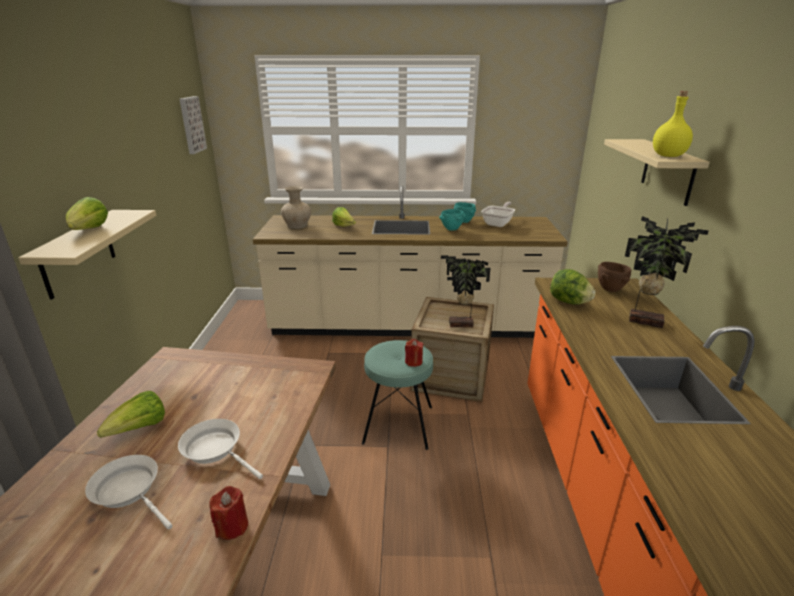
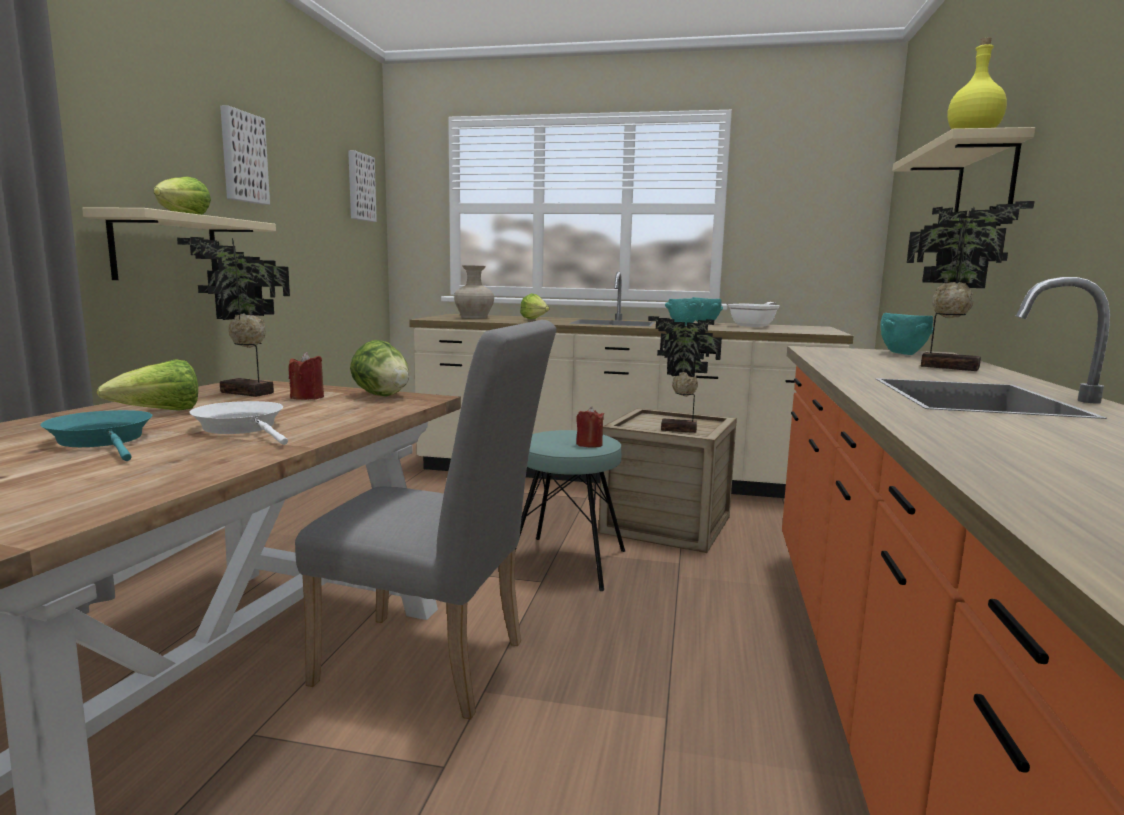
camera: 10 degrees right, 15 degrees down
(112, 149) = (242, 157): none -> picture
(130, 491) = (103, 440): white frying pan -> turquoise frying pan
(182, 380) = (245, 393): none -> potted plant
(232, 526) = (212, 468): red candle -> red candle (307, 397)
(345, 538) = (435, 666): none -> grey chair
(569, 302) = (829, 355): lettuce -> lettuce (382, 395)
(611, 290) = (903, 354): brown bowl -> turquoise bowl

